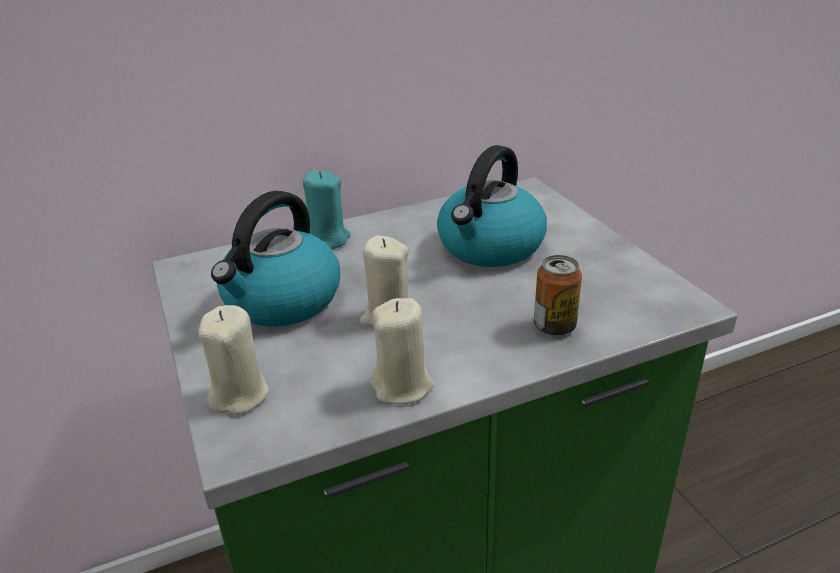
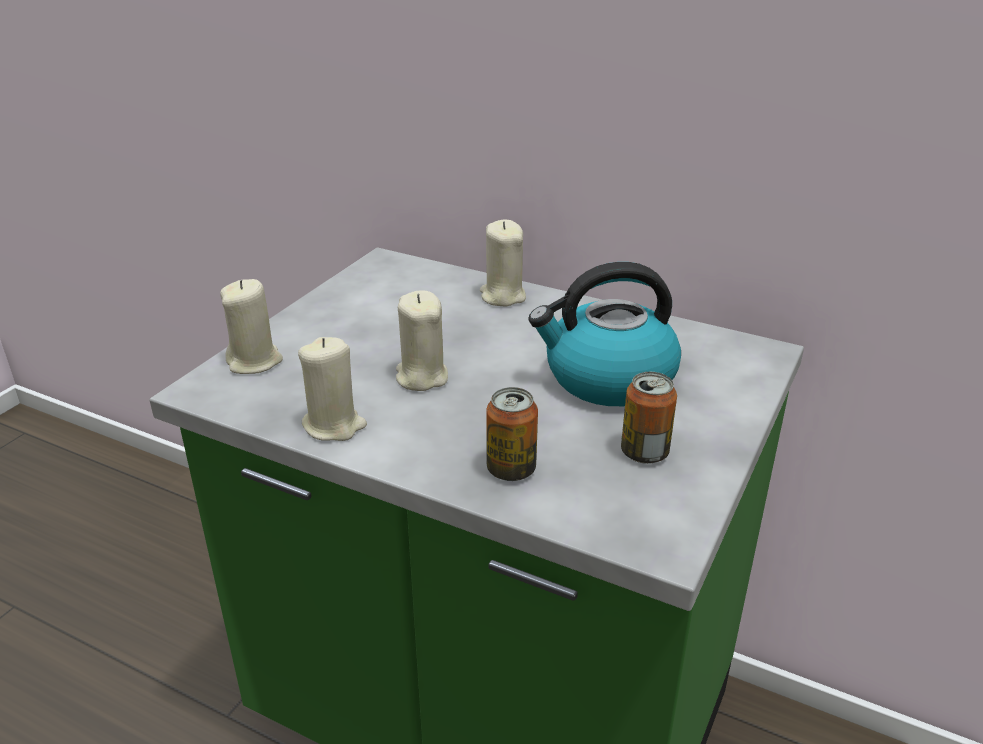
camera: 50 degrees right, 0 degrees up
(282, 301) = (386, 321): kettle -> none
(327, 240) = (502, 296): turquoise candle -> beige candle
(588, 270) = (644, 452): none -> can

